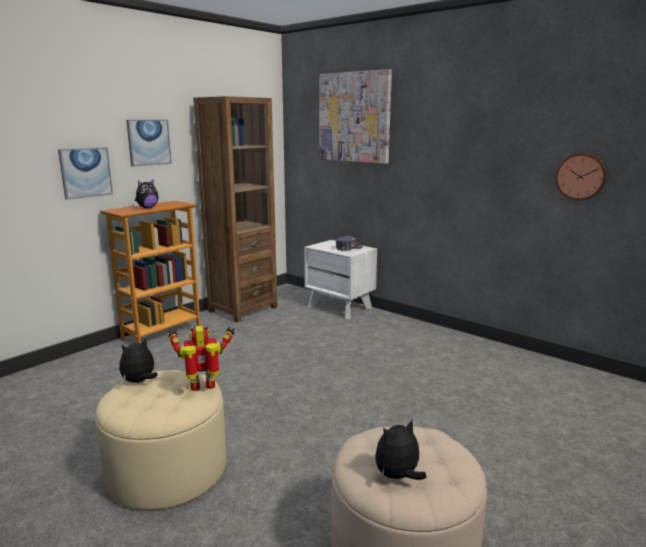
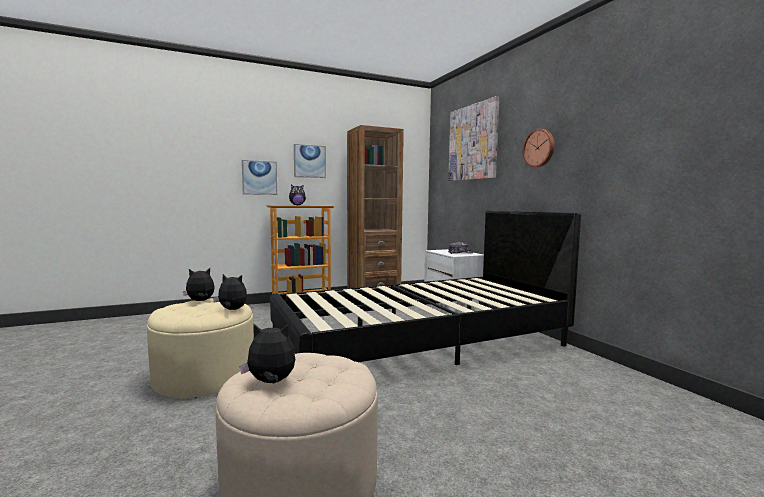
camera: 25 degrees right, 10 degrees down
(204, 388) = (232, 310): toy robot -> plush toy
(354, 365) = (421, 343): none -> black bed
(581, 176) = (665, 165): wall clock -> wall clock (539, 148)

